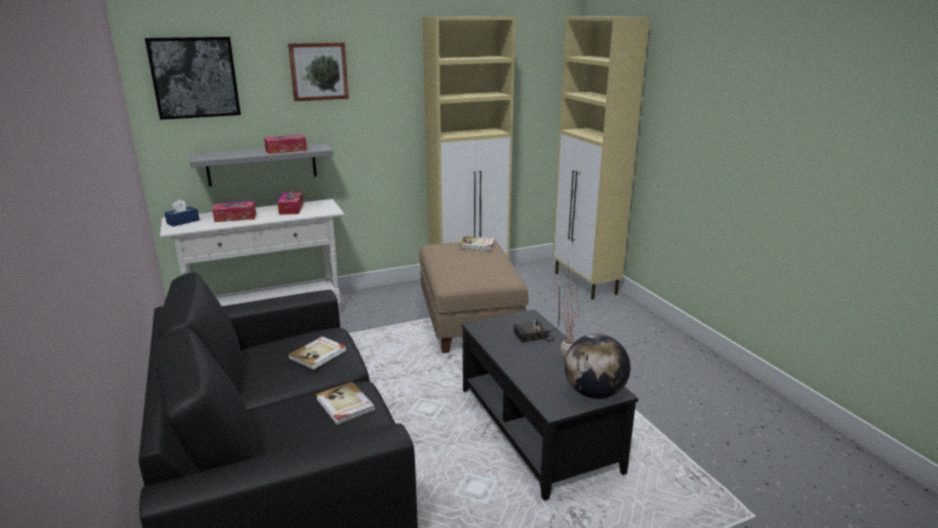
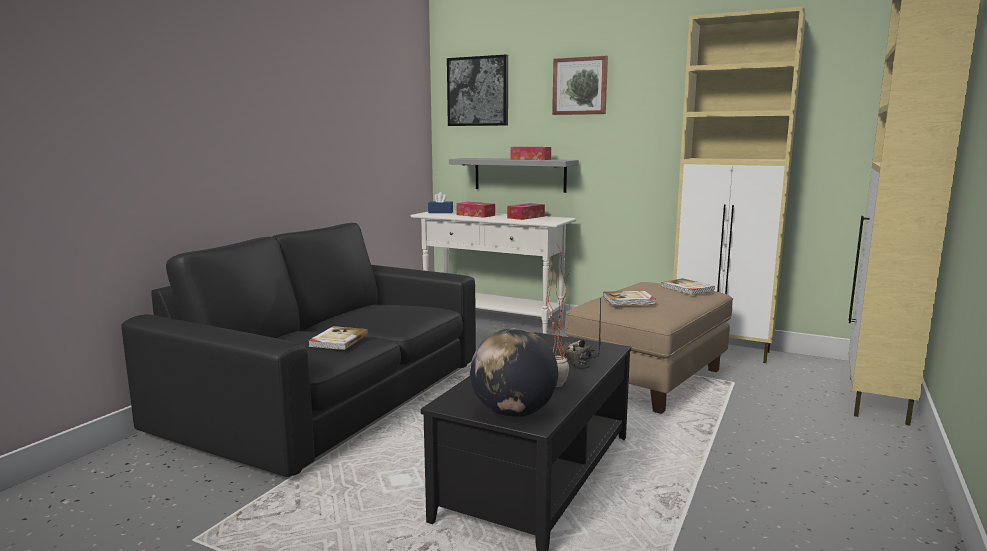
camera: 50 degrees right, 10 degrees down
(318, 354) = (395, 314): book -> book (629, 300)

